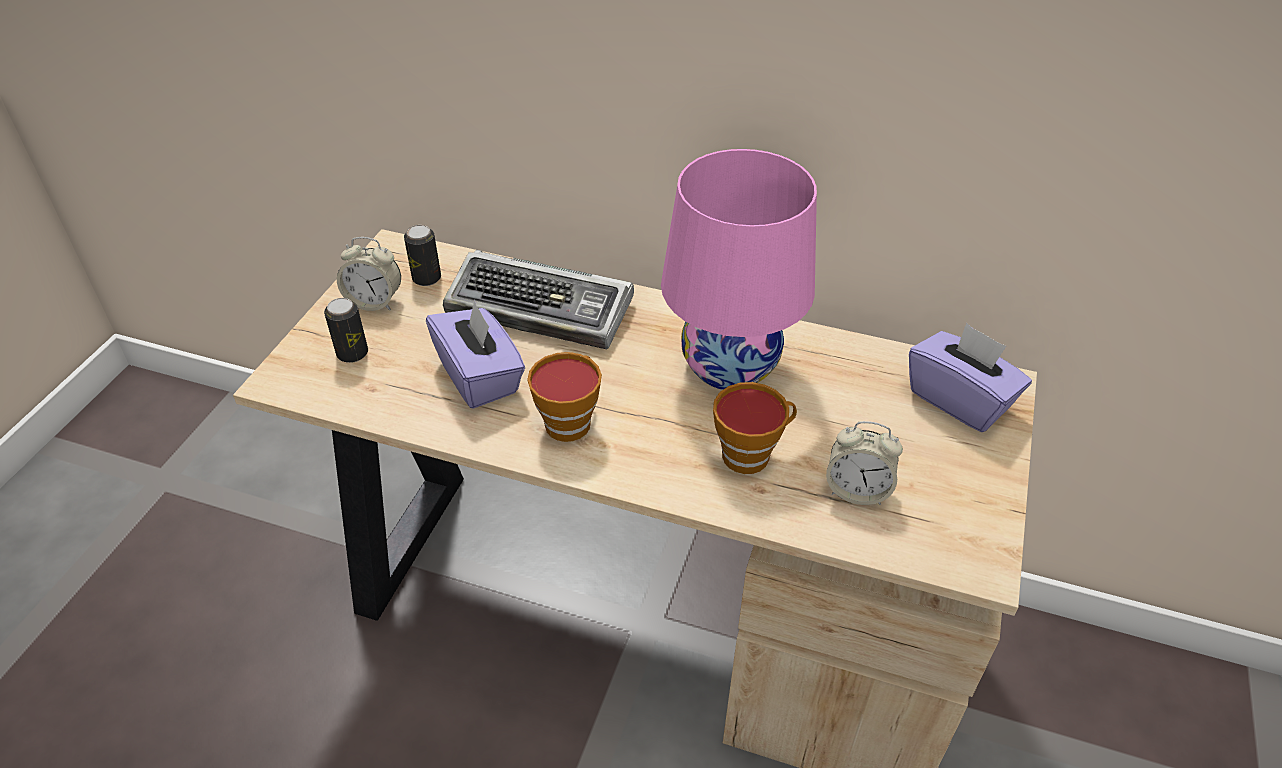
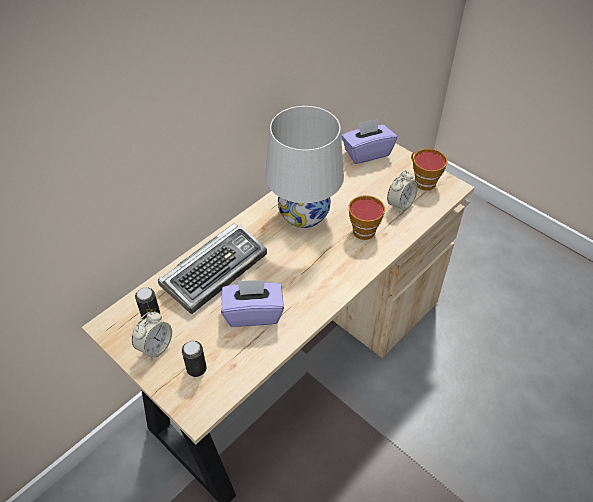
camera: 65 degrees left, 5 degrees up
(570, 420) = (307, 285): cup -> cup (422, 181)
(729, 365) = (303, 214): pink table lamp -> white table lamp

